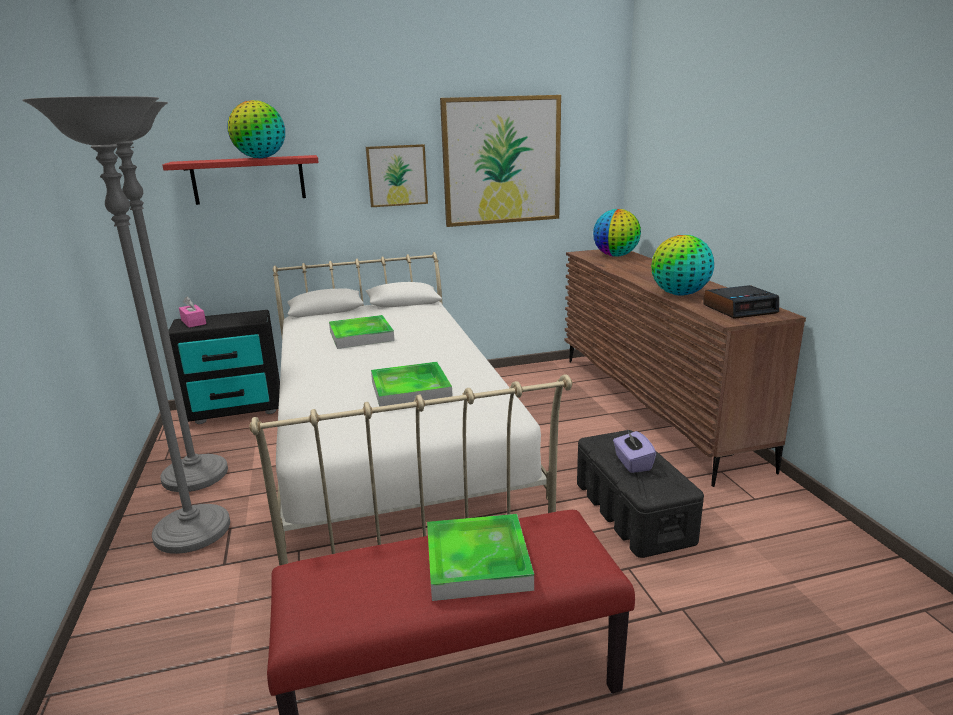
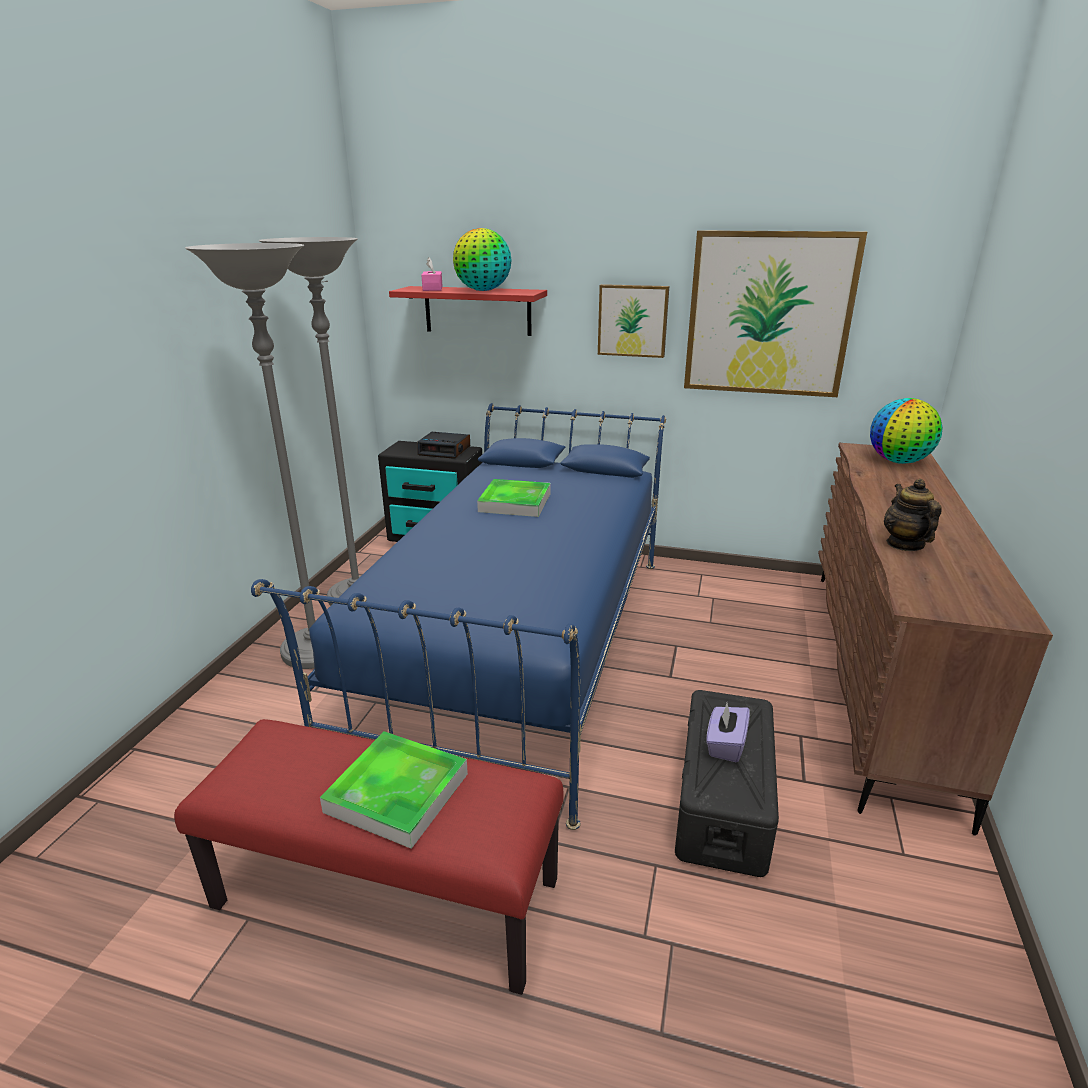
camera: 30 degrees right, 5 degrees up
(193, 322) = (408, 447): pink tissue box -> pink tissue box (432, 288)
(391, 467) = (518, 647): white bed -> blue bed
(410, 390) = (486, 582): tray -> none
(679, 294) = (904, 544): globe -> teapot
(740, 309) = (962, 591): alarm clock -> alarm clock (445, 450)

